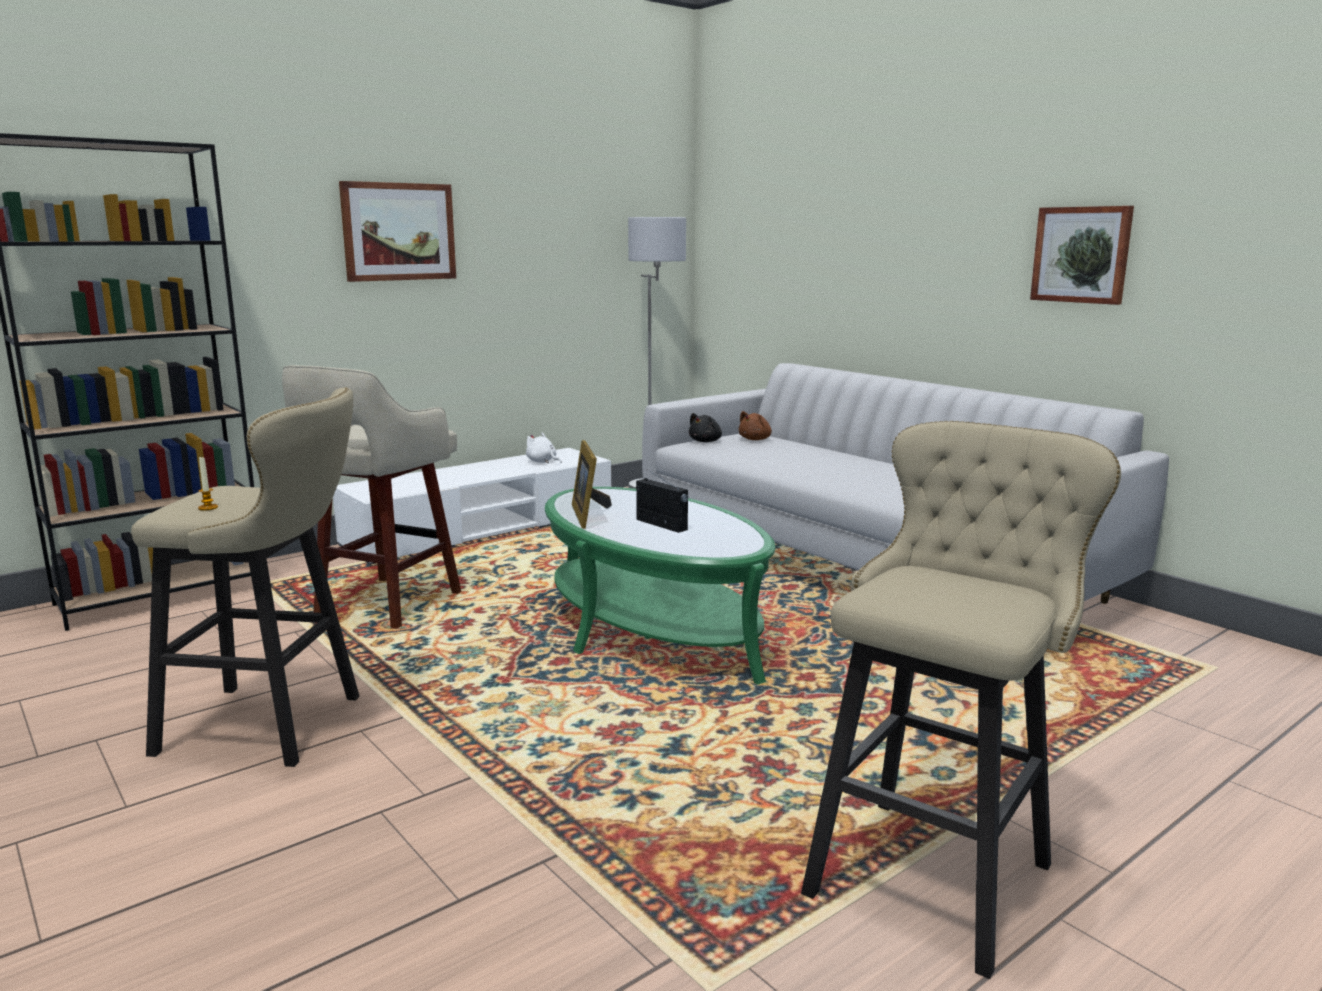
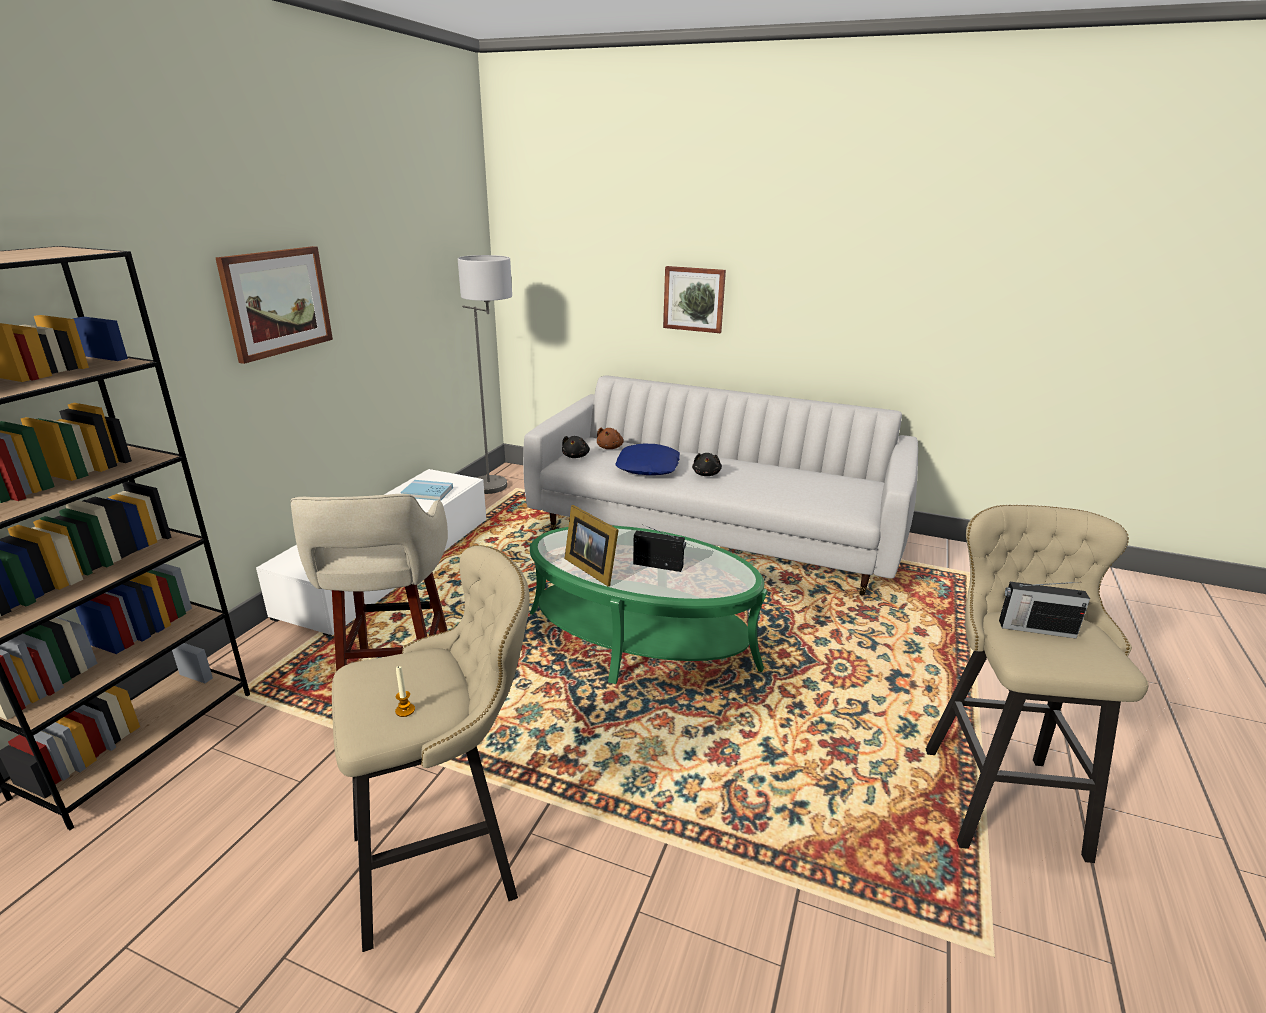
camera: 30 degrees left, 10 degrees up
(542, 462) = (427, 492): white plush toy -> blue book
(773, 456) = (648, 467): none -> blue pillow
(835, 469) = (706, 474): none -> black plush toy
(937, 581) = (1035, 628): none -> radio
(1082, 254) = (856, 301): picture -> picture (694, 299)

